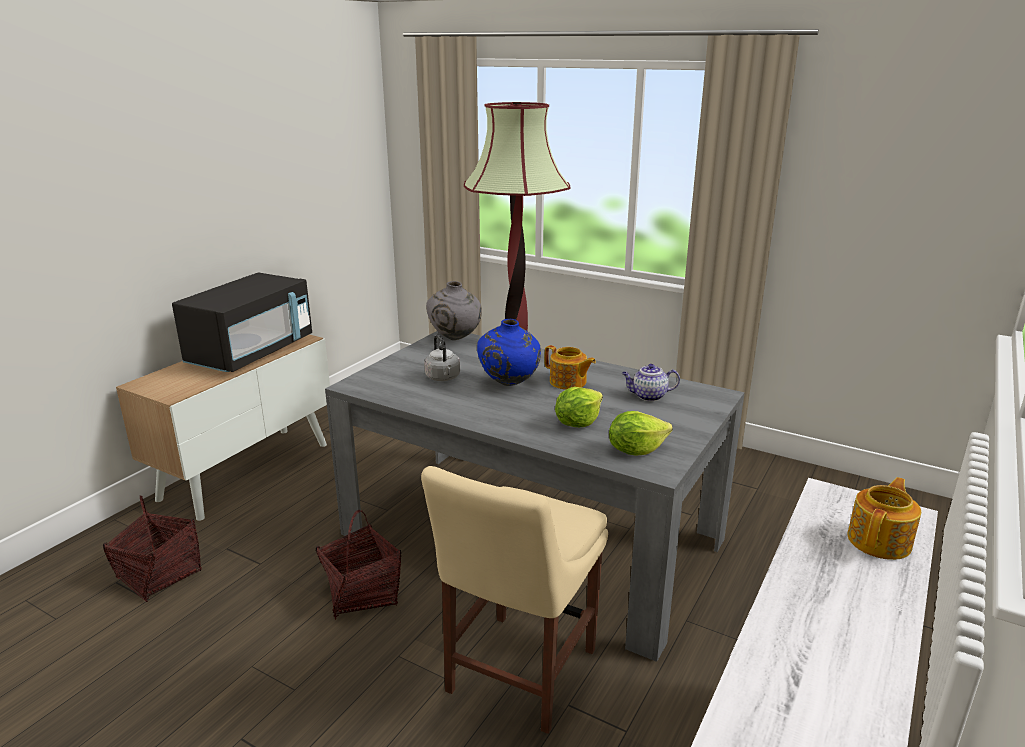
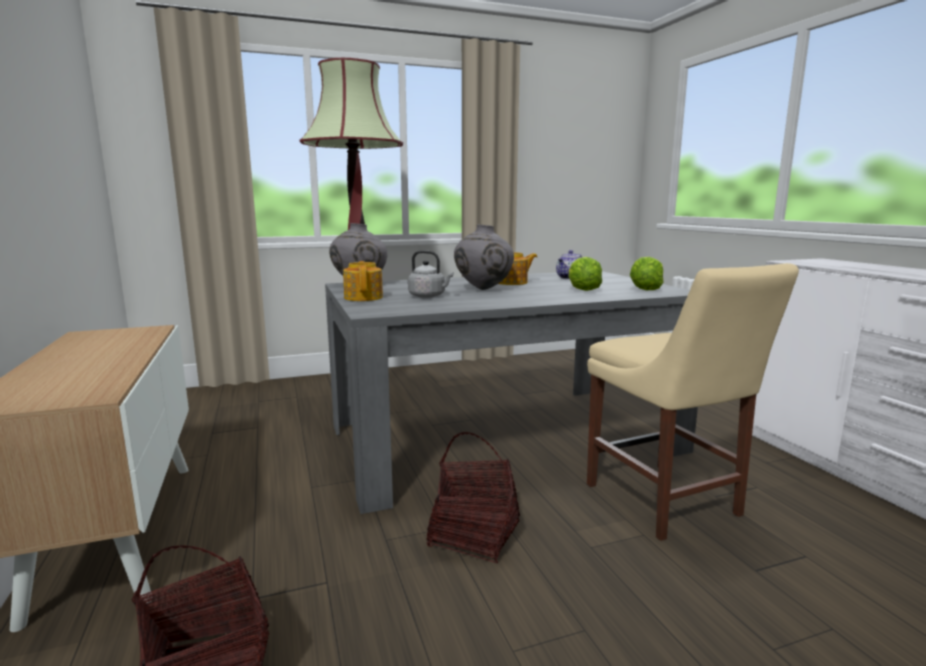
camera: 50 degrees left, 10 degrees down
(252, 353) = (110, 348): black microwave -> none
(509, 384) = (483, 289): blue vase -> grey vase
(880, 541) = (852, 264): teapot -> teapot (364, 297)

